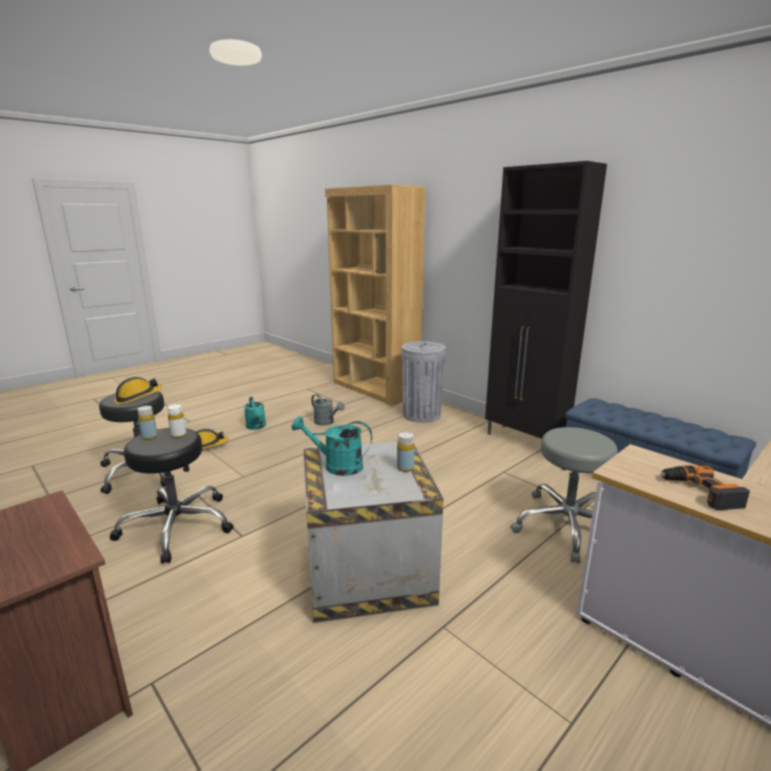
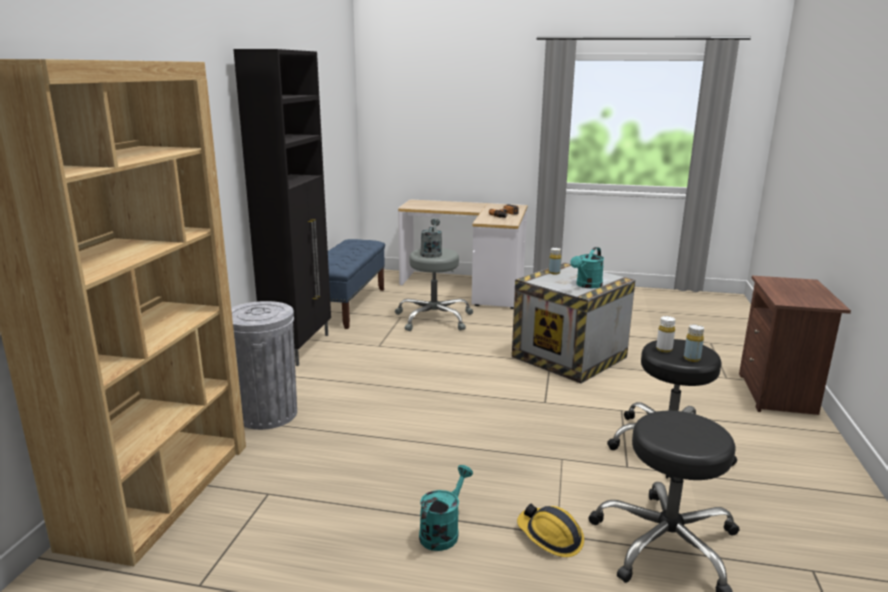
camera: 125 degrees left, 0 degrees up
(138, 398) = (674, 424): hard hat -> none
(326, 422) = (361, 474): grey watering can -> grey watering can (431, 253)
(336, 466) = (587, 285): turquoise watering can -> turquoise watering can turned 60 degrees clockwise

